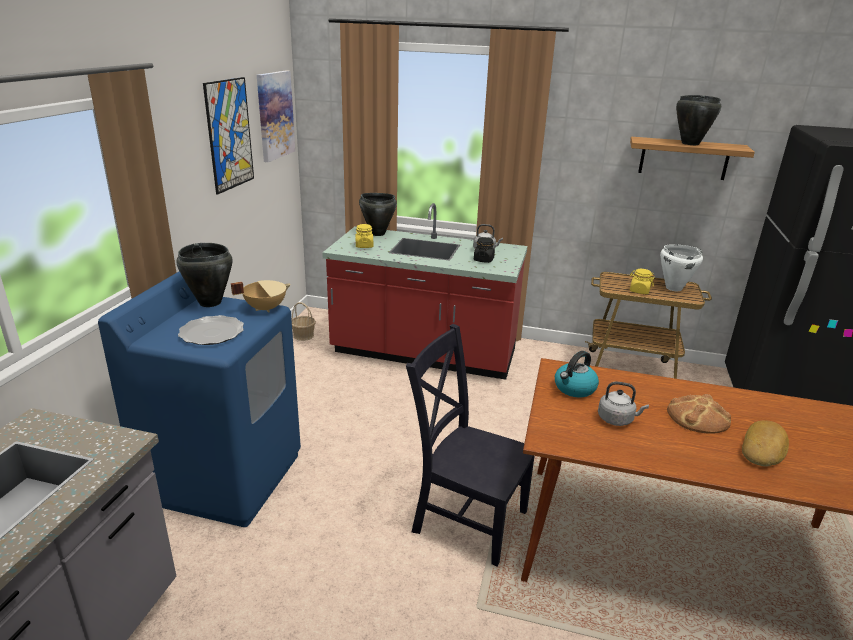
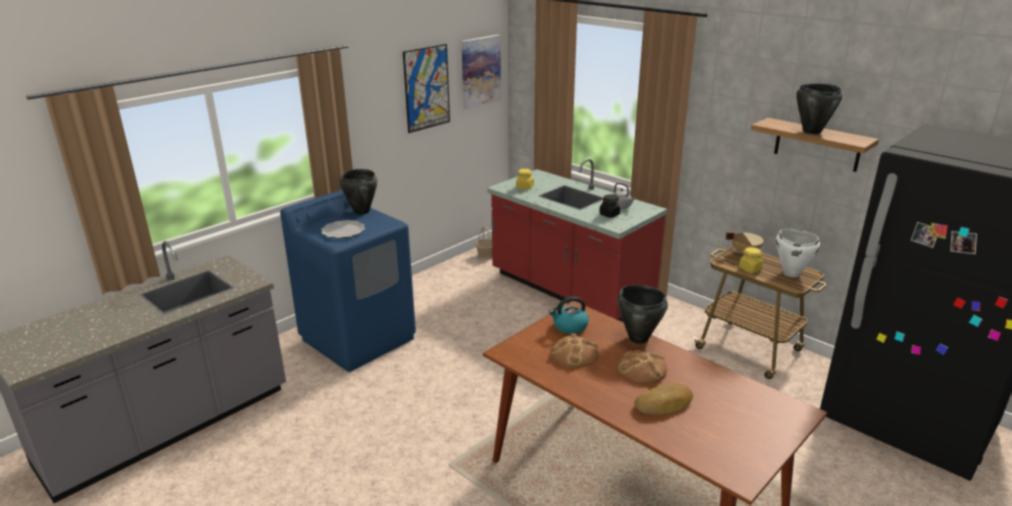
camera: 30 degrees right, 0 degrees up
(265, 308) = (390, 221): beige cooking pot -> beige cooking pot (745, 252)
(377, 233) = (547, 178): black cooking pot -> black cooking pot (638, 338)
(466, 518) = (491, 412): black chair -> none
(617, 419) = (574, 354): grey kettle -> bread

